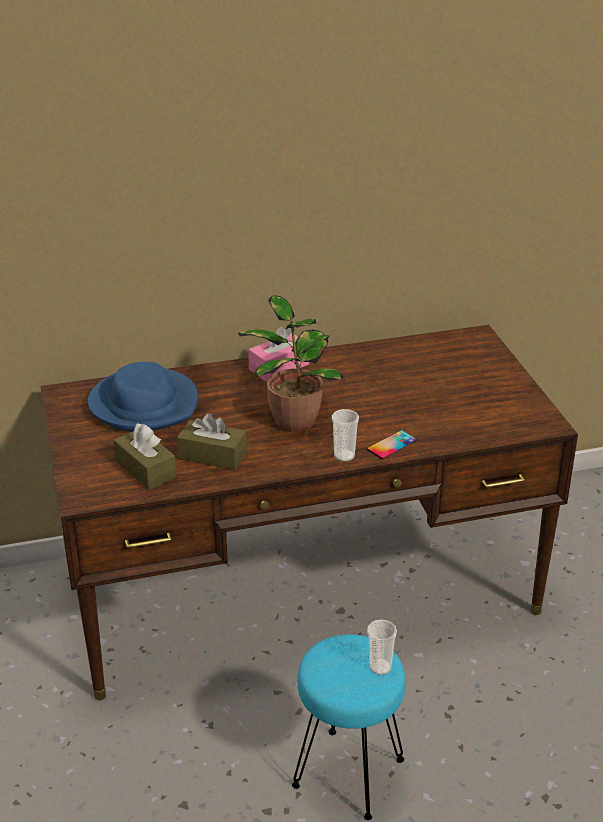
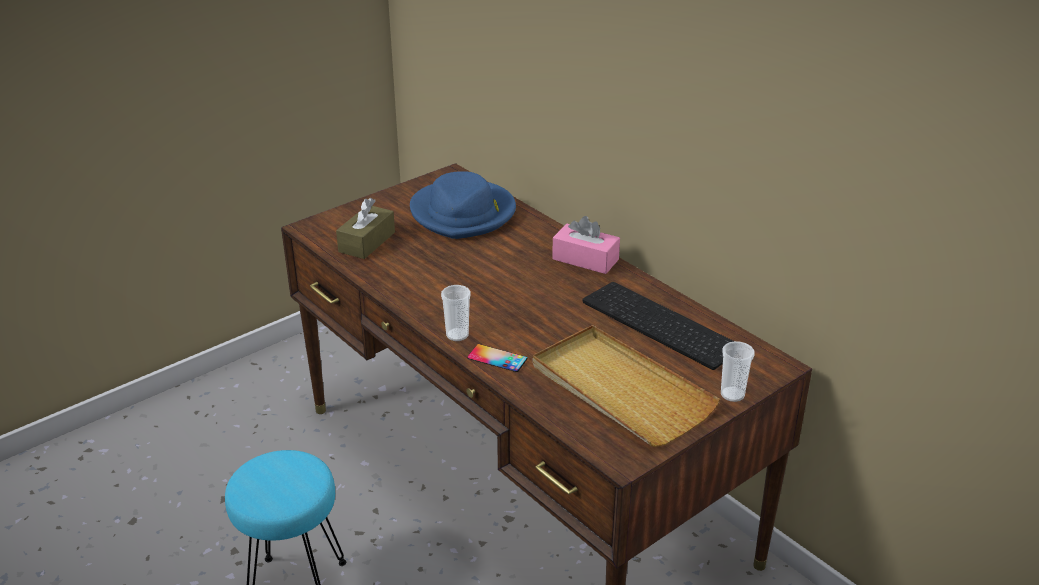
camera: 65 degrees right, 0 degrees up
(212, 455) = (409, 266): brown tissue box -> none
(293, 420) = (498, 291): potted plant -> none
(380, 667) = (286, 499): cup -> cup (732, 394)
(397, 364) = (657, 325): none -> keyboard
(468, 402) = (620, 390): none -> beige tray

